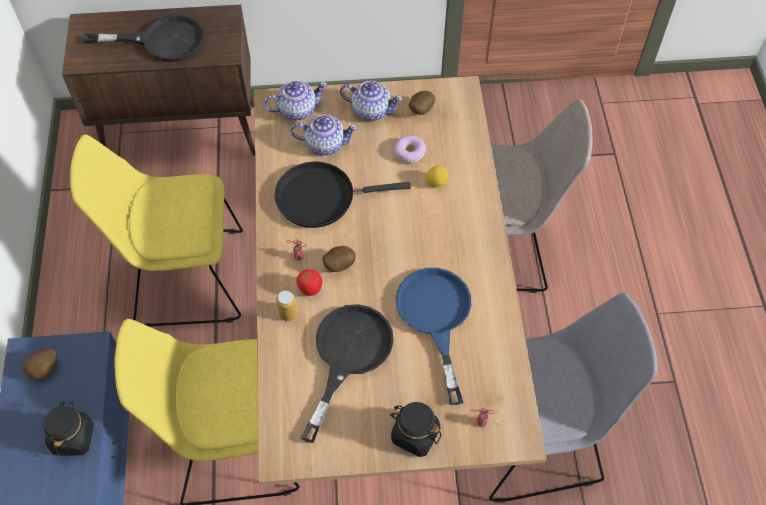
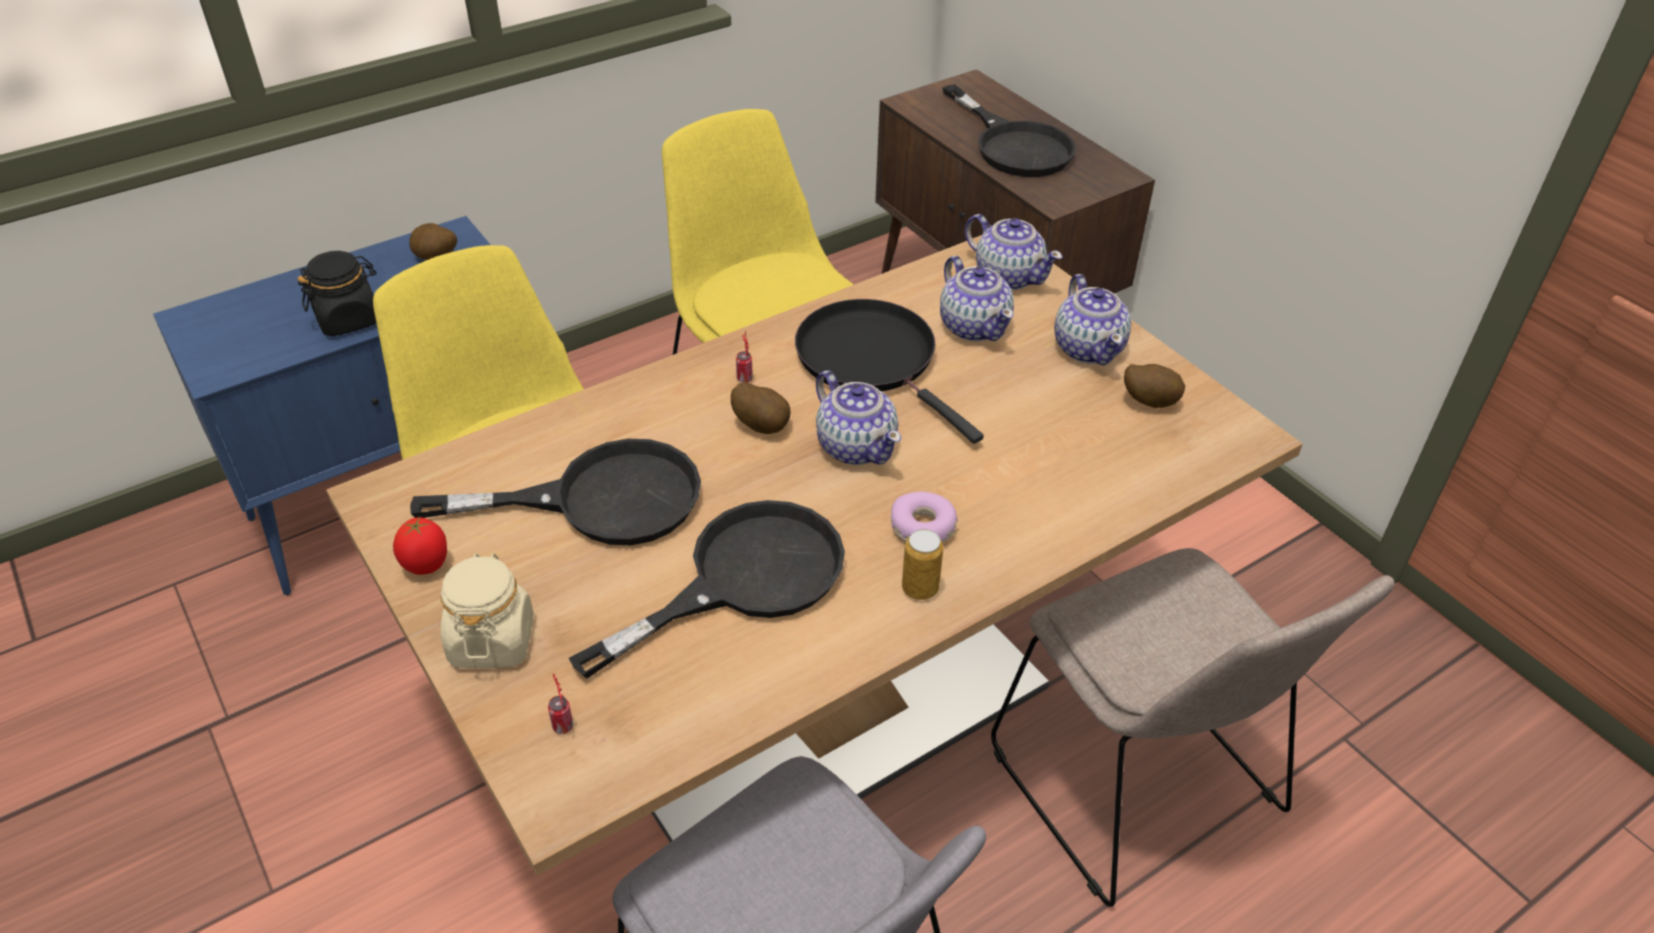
camera: 60 degrees right, 15 degrees down
(288, 314) = (635, 407): can -> can (920, 588)
(310, 289) = (695, 413): tomato -> tomato (427, 566)
(377, 234) = (856, 446): none -> teapot
(409, 152) = (1050, 421): donut -> donut (922, 528)
(414, 435) = (492, 640): black jar -> beige jar
(435, 318) = (743, 579): blue frying pan -> black frying pan
(436, 182) = (1021, 476): lemon -> none

